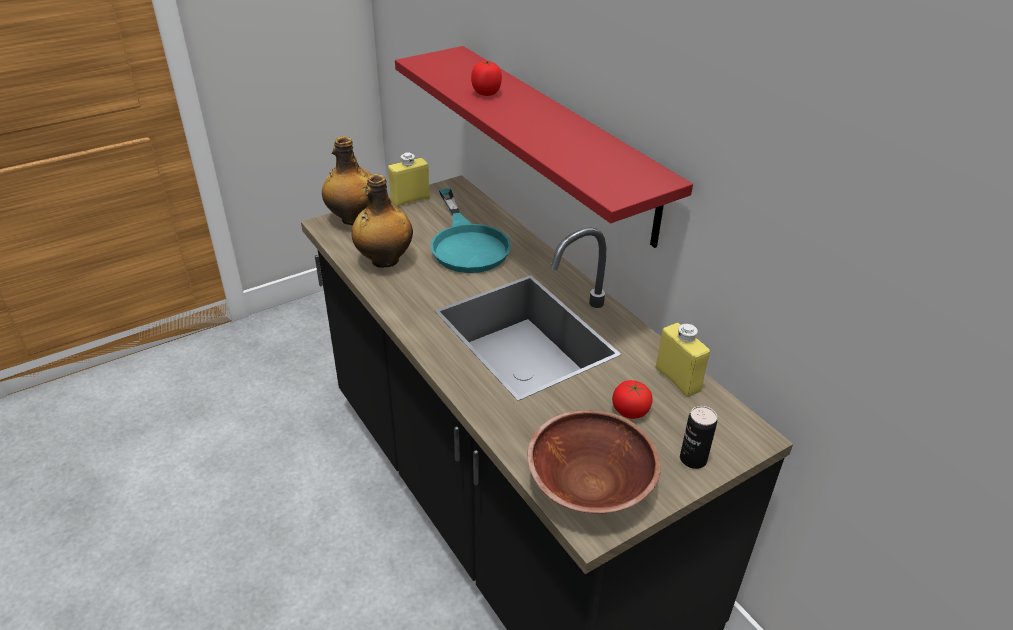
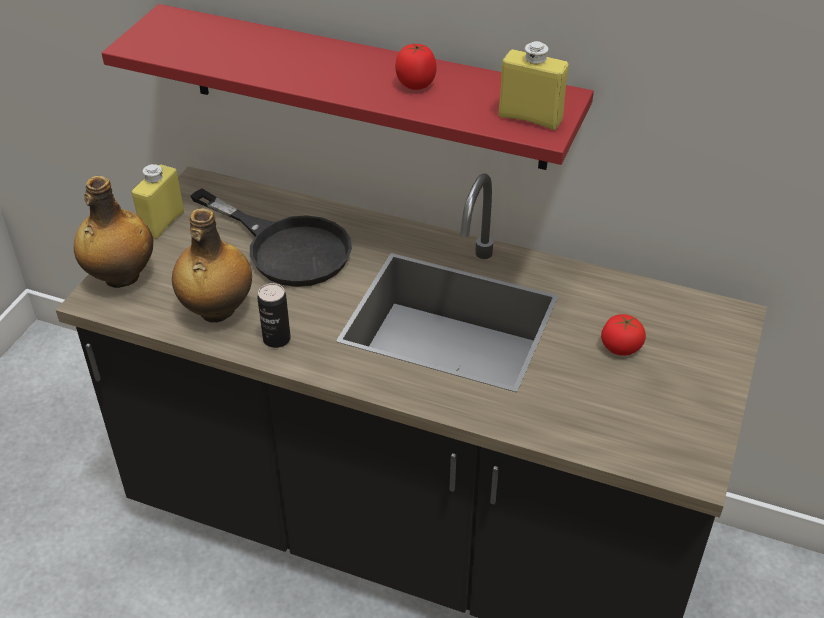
camera: 35 degrees left, 5 degrees up
(467, 243) = (286, 247): turquoise frying pan -> black frying pan
(486, 93) = (271, 60): tomato -> tomato (415, 84)
(590, 484) = (656, 435): brown bowl -> none
(677, 379) = (628, 295): yellow bottle -> yellow bottle (530, 118)
(693, 459) = (711, 364): can -> can (276, 339)

